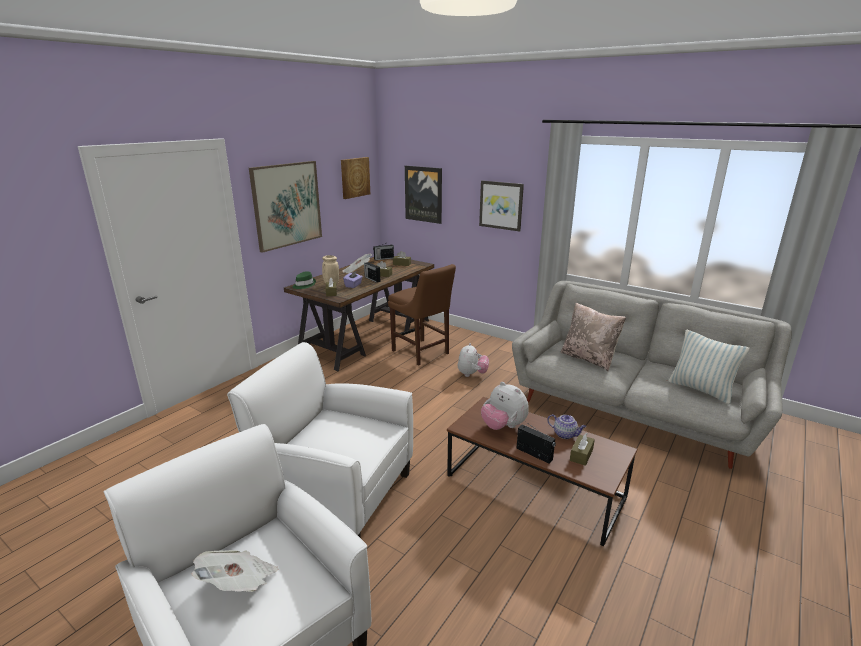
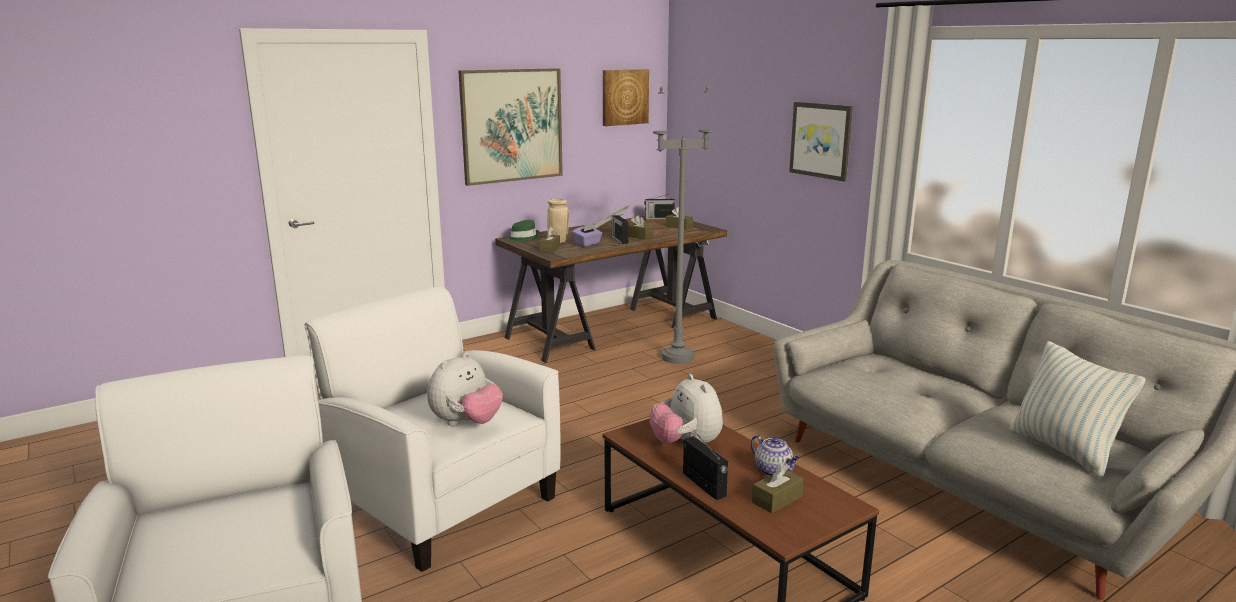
camera: 20 degrees right, 5 degrees down
(239, 583) = (209, 531): newspaper -> none
(422, 353) = (677, 357): brown chair -> grey floor lamp
(423, 194) = (720, 124): picture -> none
(472, 374) = (733, 394): plush toy -> plush toy (466, 423)
(589, 359) = (894, 381): beige pillow -> none

